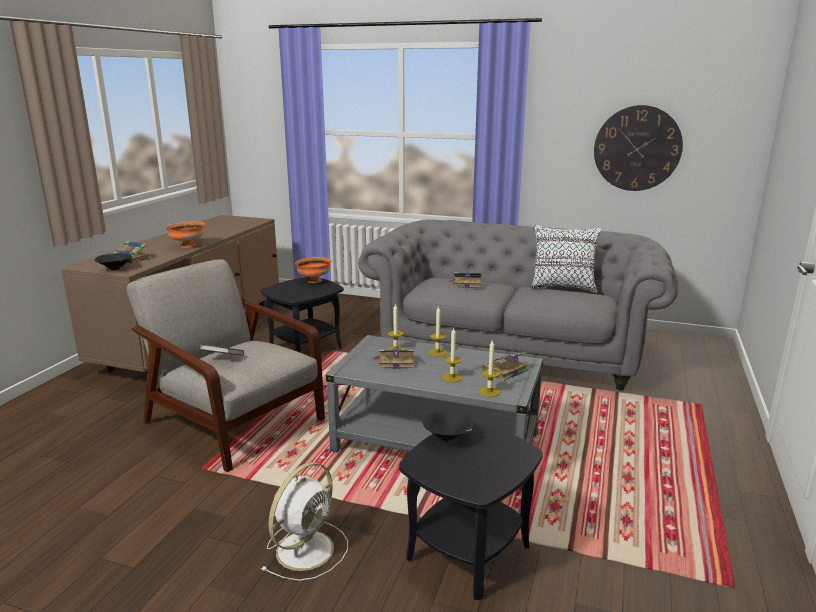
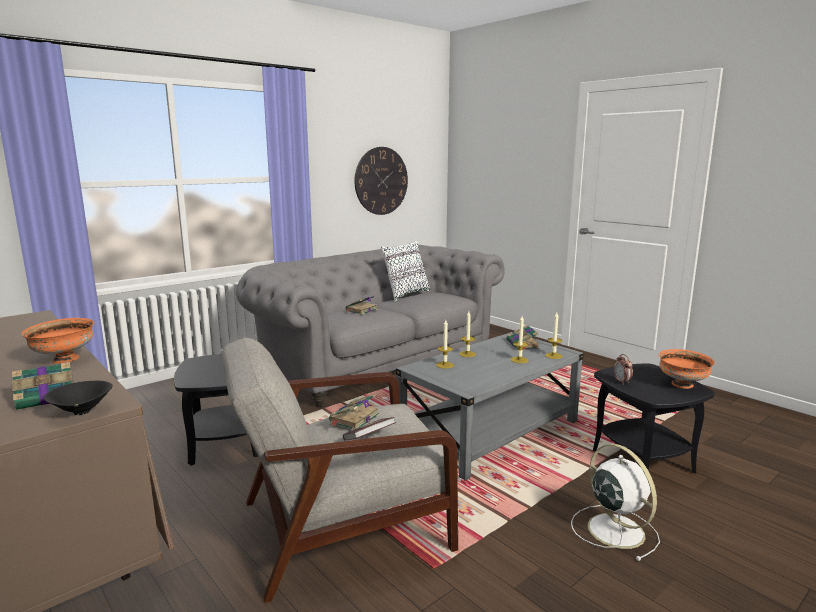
camera: 60 degrees left, 5 degrees down
(314, 281) = (208, 359): orange bowl -> orange bowl (683, 385)
(395, 362) = (471, 370): book -> book (353, 419)
(448, 439) = (622, 382): black bowl -> alarm clock

